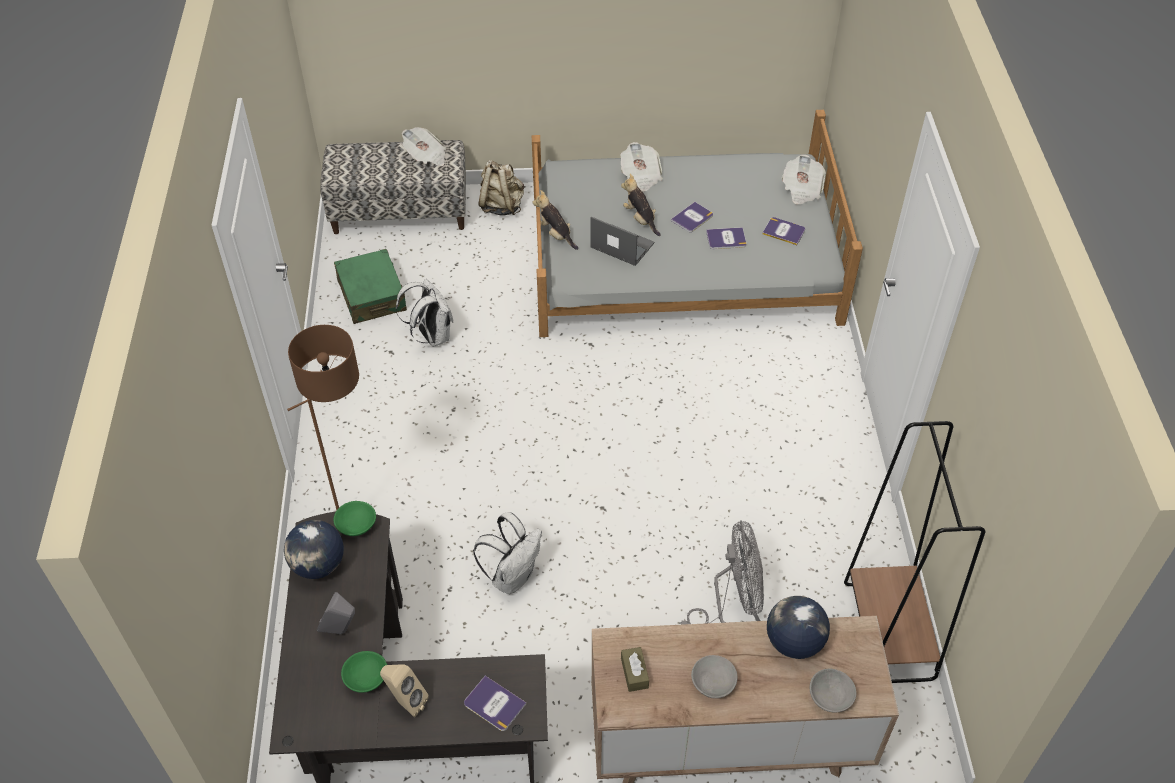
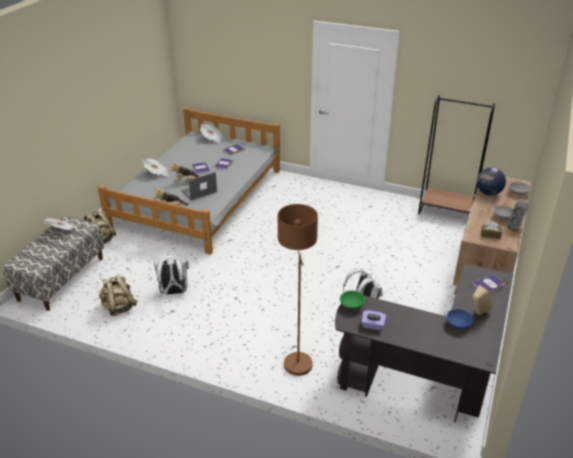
camera: 65 degrees left, 15 degrees down
(318, 565) = (372, 326): globe -> purple tissue box
(341, 631) = (423, 327): grey speaker -> grey speaker (516, 227)
(366, 678) = (458, 324): green bowl -> blue bowl
(372, 295) = (119, 307): green suitcase -> beige backpack
(732, 603) = (413, 246): grey fan -> none

